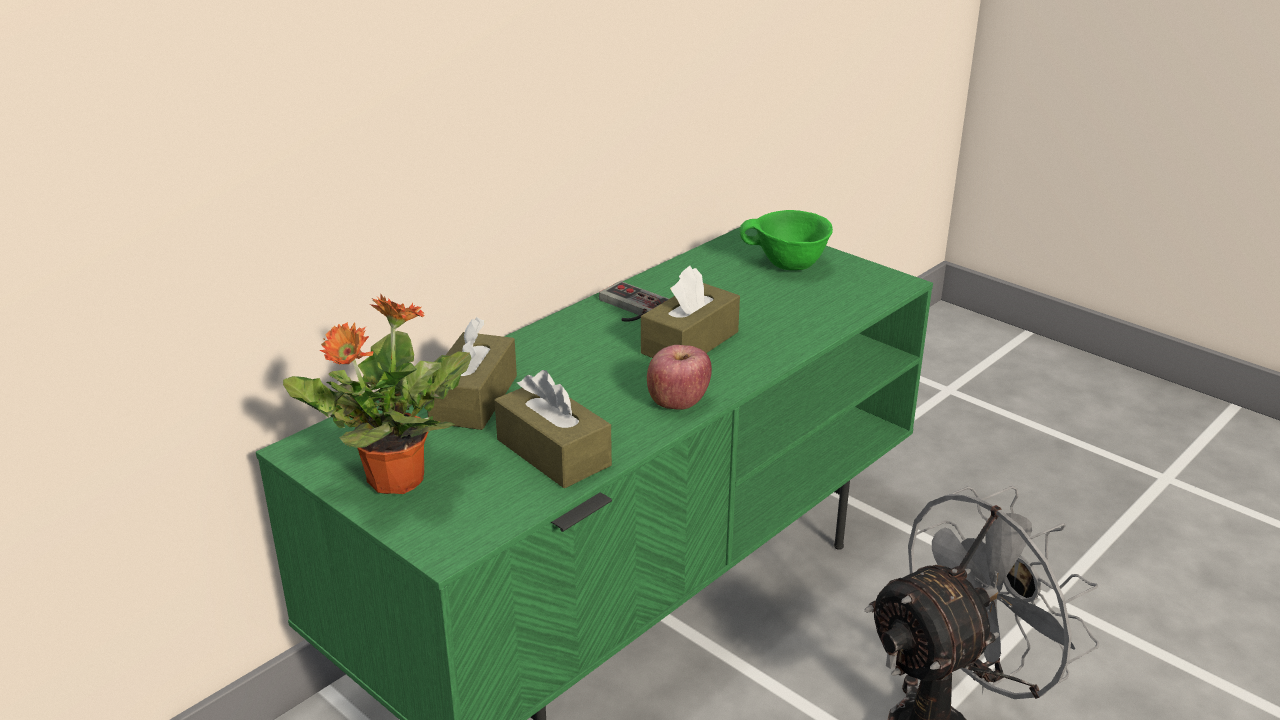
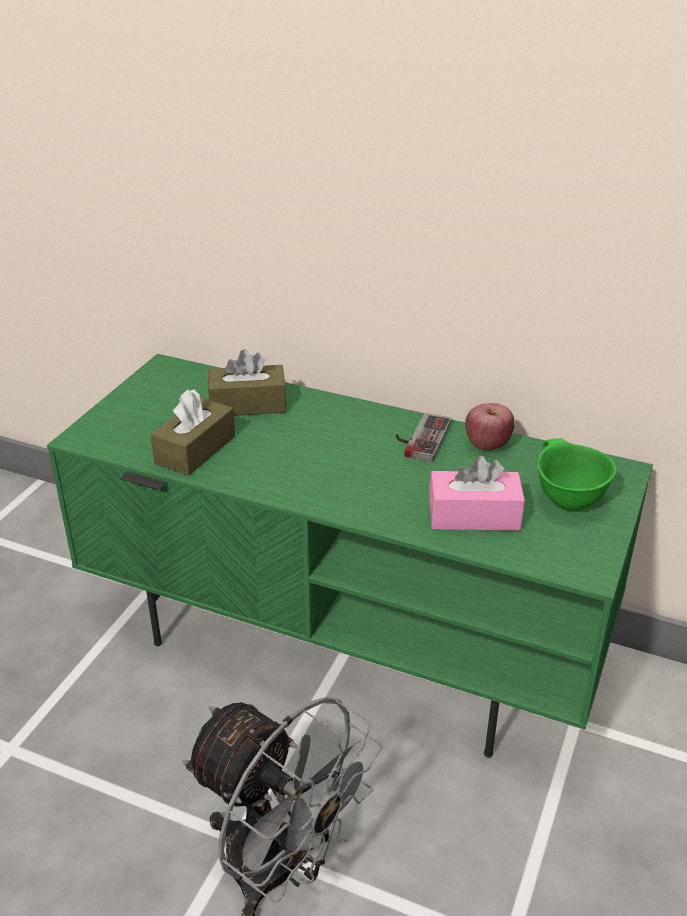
camera: 70 degrees right, 5 degrees up
(393, 480) = (142, 402): potted plant -> none
(678, 402) = (287, 486): apple -> apple (487, 444)
(690, 343) = (382, 474): brown tissue box -> none
(790, 312) = (474, 515): none -> pink tissue box

